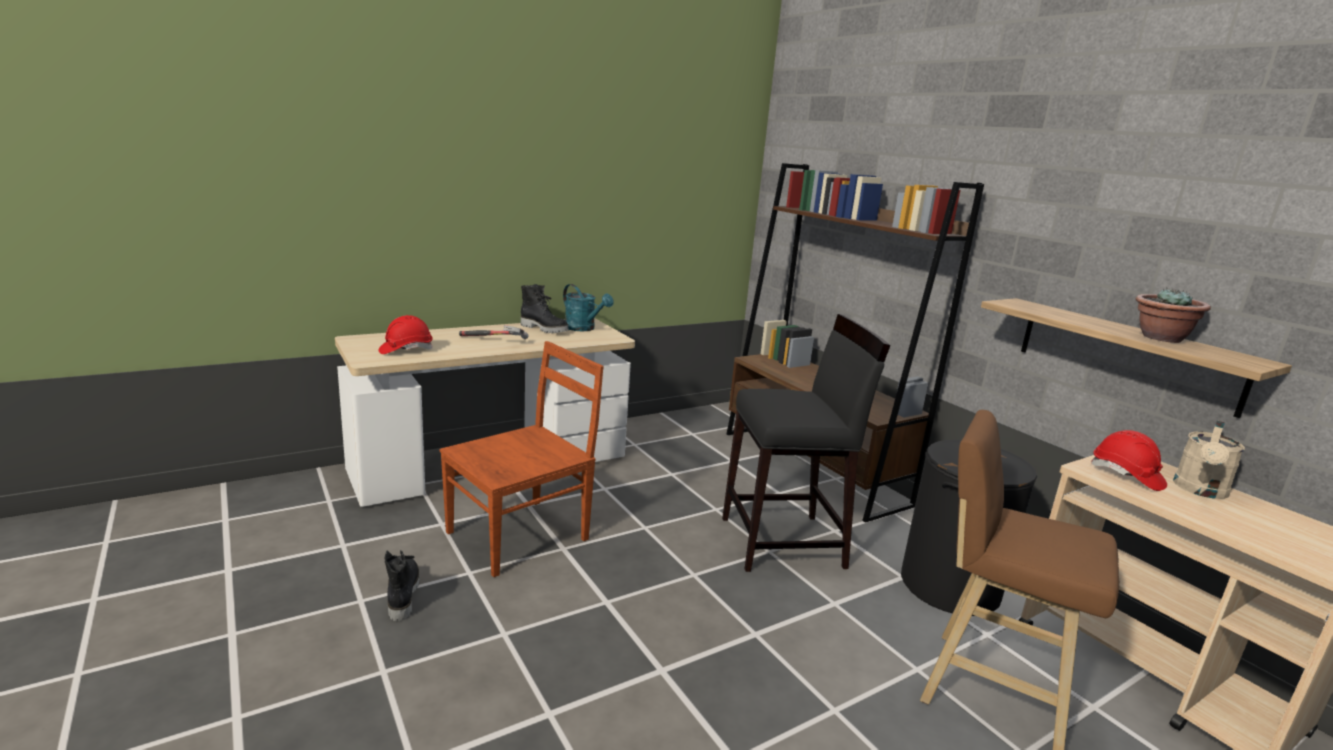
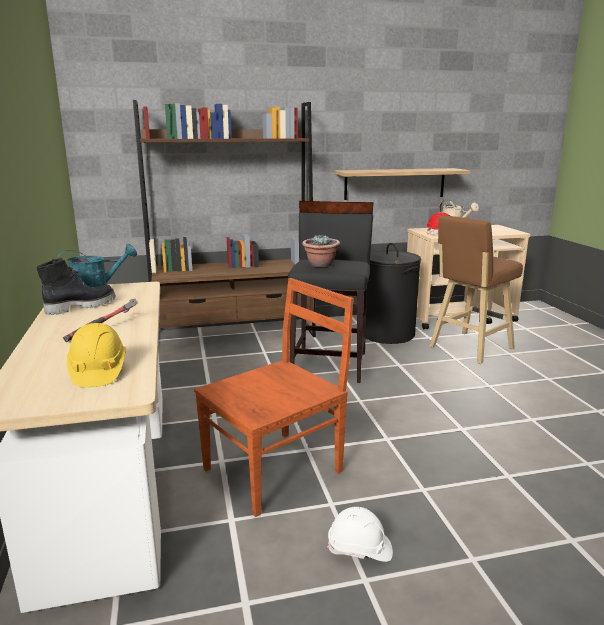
camera: 70 degrees left, 0 degrees up
(402, 595) = (360, 549): black boot -> white hard hat
(406, 350) = (98, 371): red hard hat -> yellow hard hat
(521, 535) = (276, 469): brown chair -> brown chair turned 75 degrees clockwise
(1161, 338) = (418, 169): potted plant -> potted plant (321, 265)

